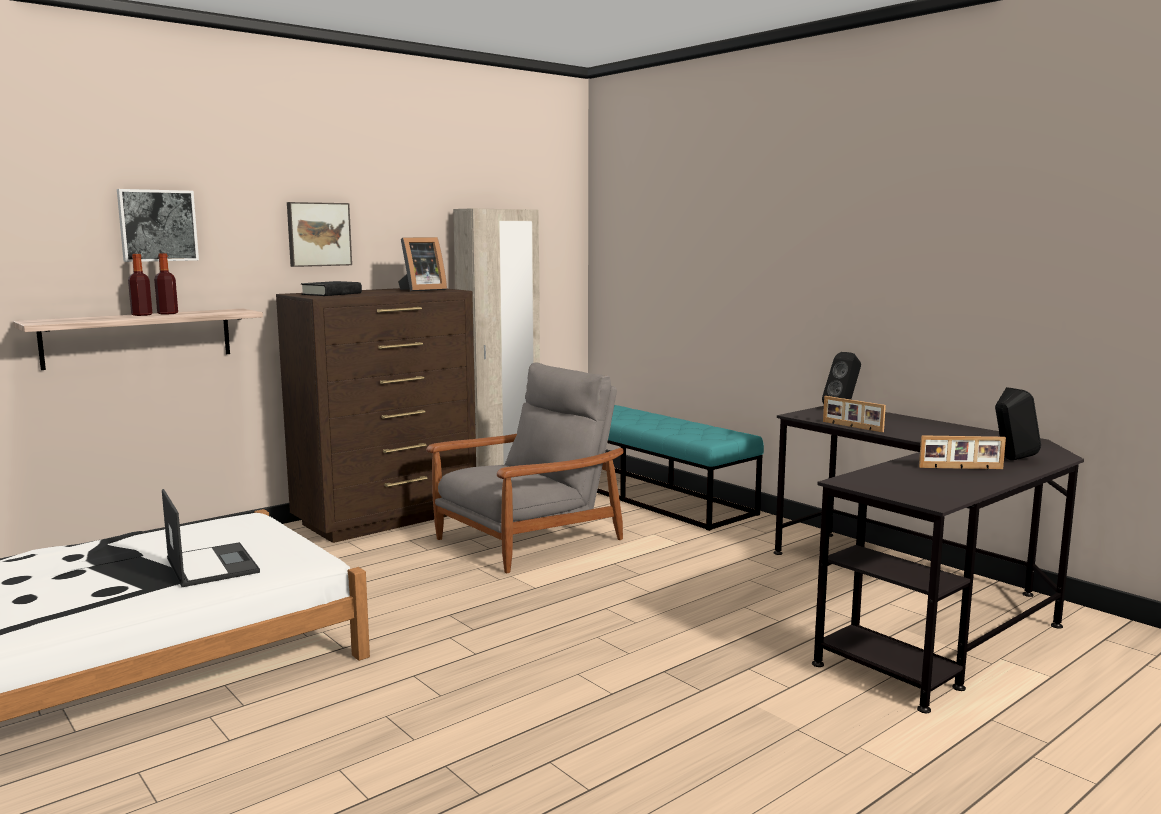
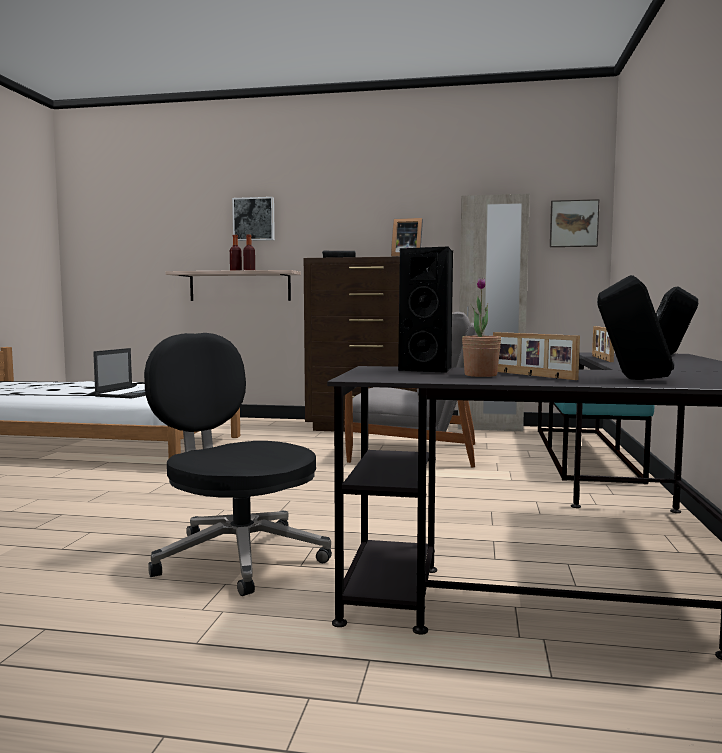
camera: 50 degrees right, 5 degrees down
(318, 234) = (354, 222): picture -> picture (573, 224)
(734, 706) = (237, 556): none -> black office chair
(886, 475) = (429, 369): none -> black speaker
(946, 476) = (480, 375): none -> potted plant

